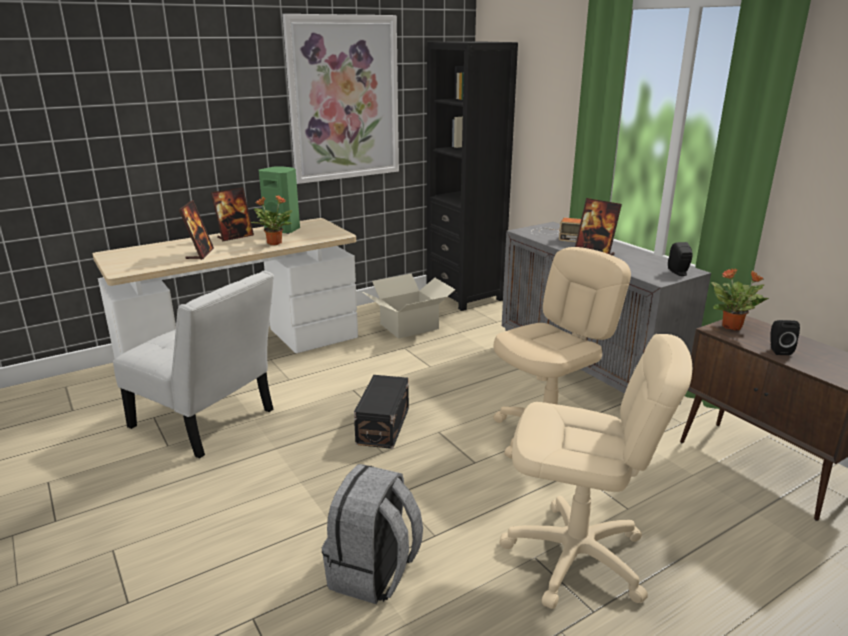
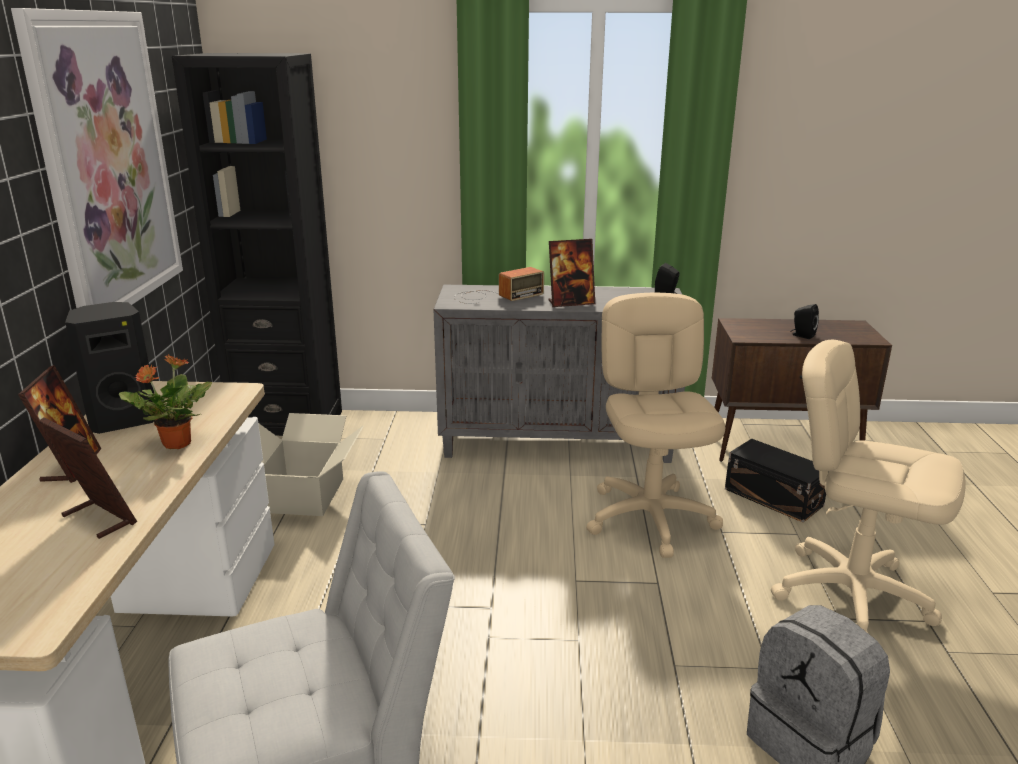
camera: 55 degrees left, 0 degrees up
(283, 229) = (123, 420): green speaker -> black speaker
(384, 425) = (521, 614): black storage box -> black storage box (773, 496)
(576, 557) = (851, 594): beige office chair -> beige office chair turned 105 degrees counterclockwise
(732, 327) = (744, 330): potted plant -> none

